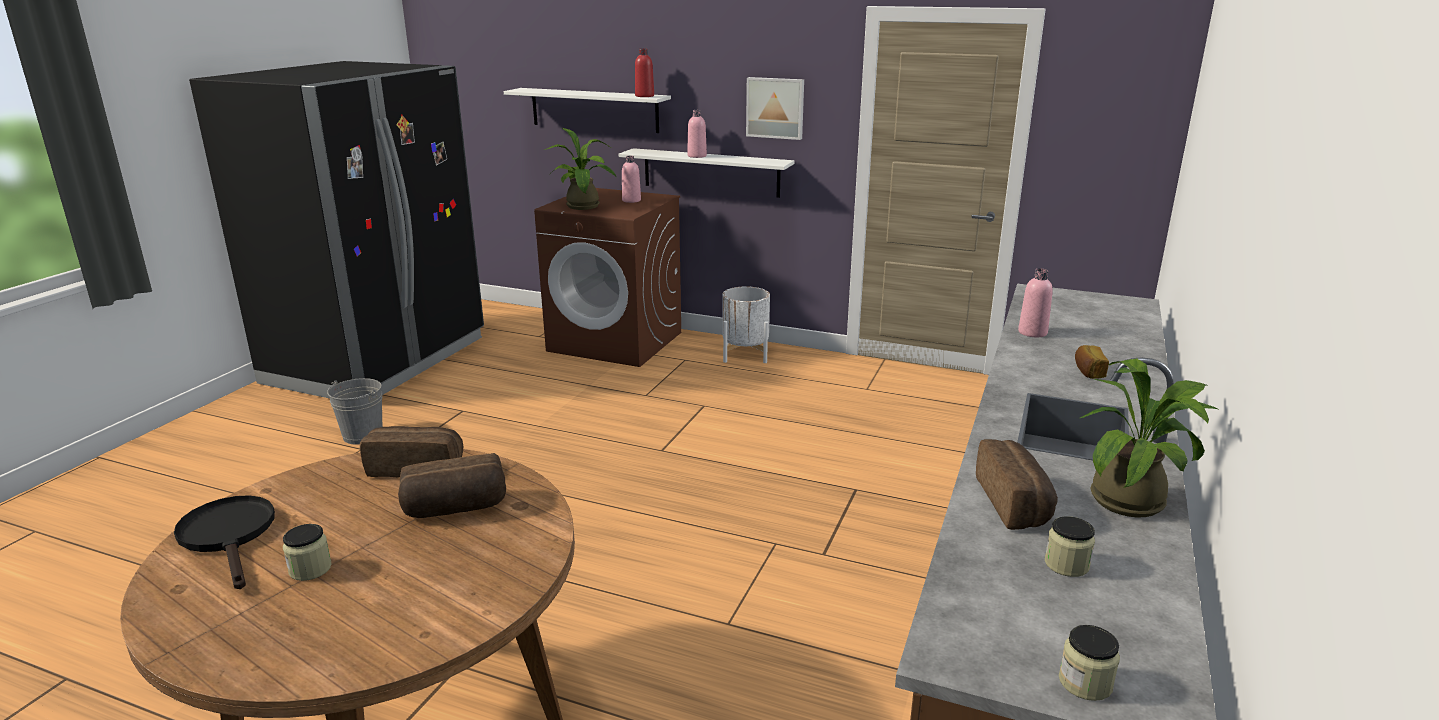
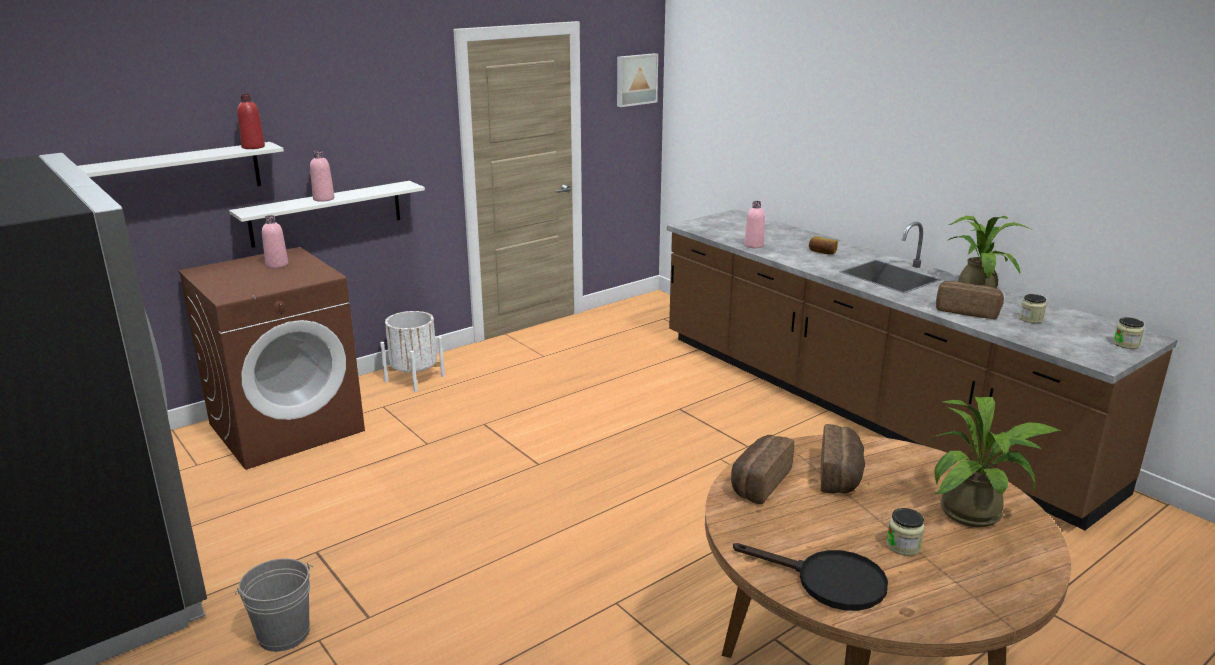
camera: 60 degrees left, 0 degrees up
(229, 536) = (828, 582): black frying pan -> black frying pan turned 150 degrees counterclockwise
(584, 207) = (260, 285): potted plant -> potted plant (978, 513)
(775, 108) = (385, 134): picture -> picture (635, 79)

